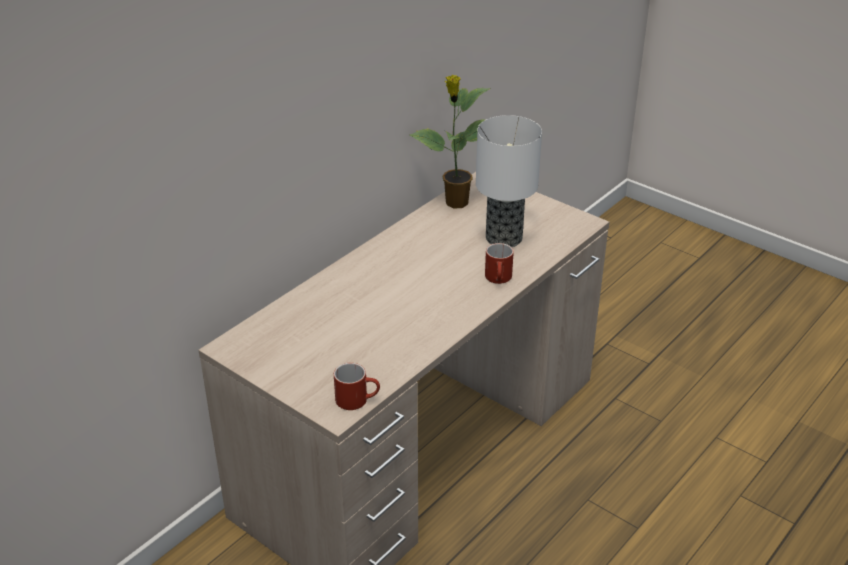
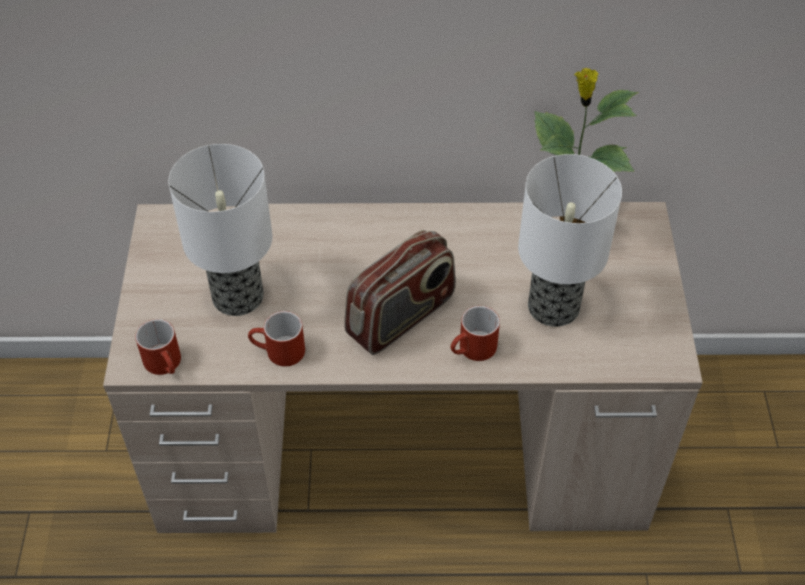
camera: 50 degrees right, 15 degrees up
(340, 344) = (236, 296): none -> table lamp
(408, 349) = (278, 352): none -> red mug
(442, 291) = (401, 317): none -> radio

